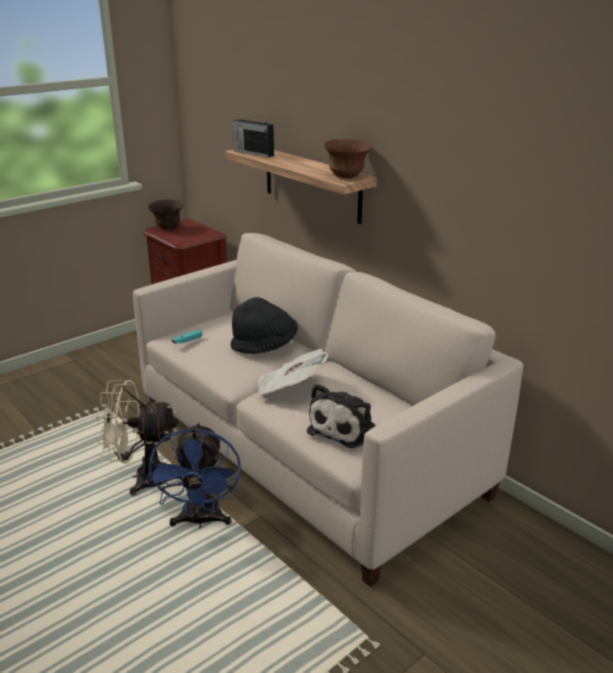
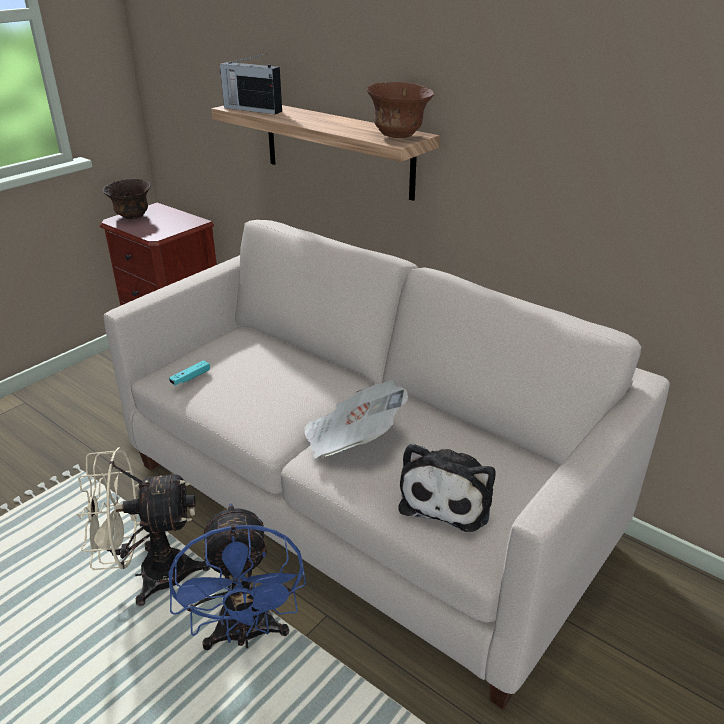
camera: 10 degrees left, 5 degrees up
(265, 346) = (300, 377): black hat -> none

